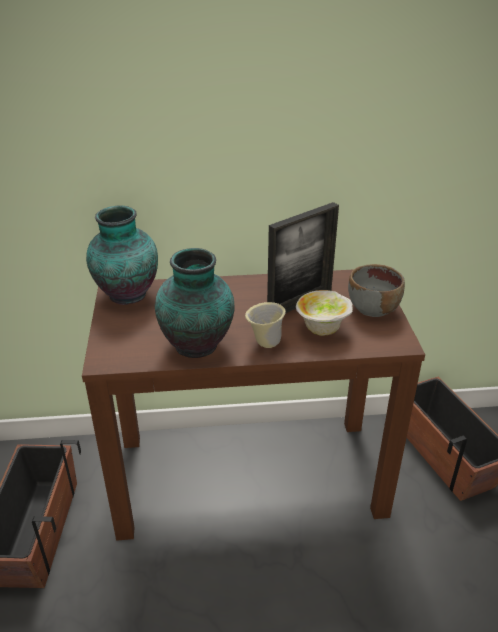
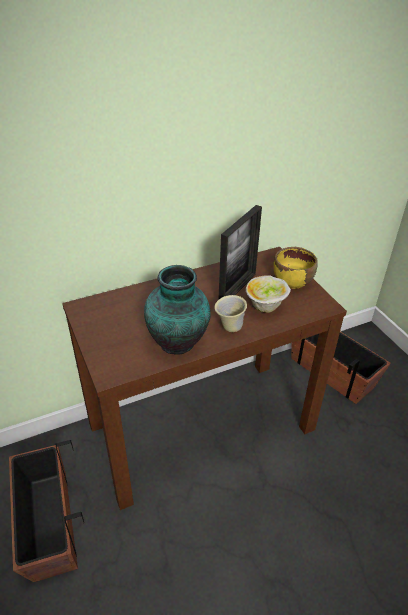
camera: 20 degrees left, 5 degrees up
(126, 295) = (93, 310): vase -> none
(372, 308) = (292, 281): grey bowl -> yellow bowl

